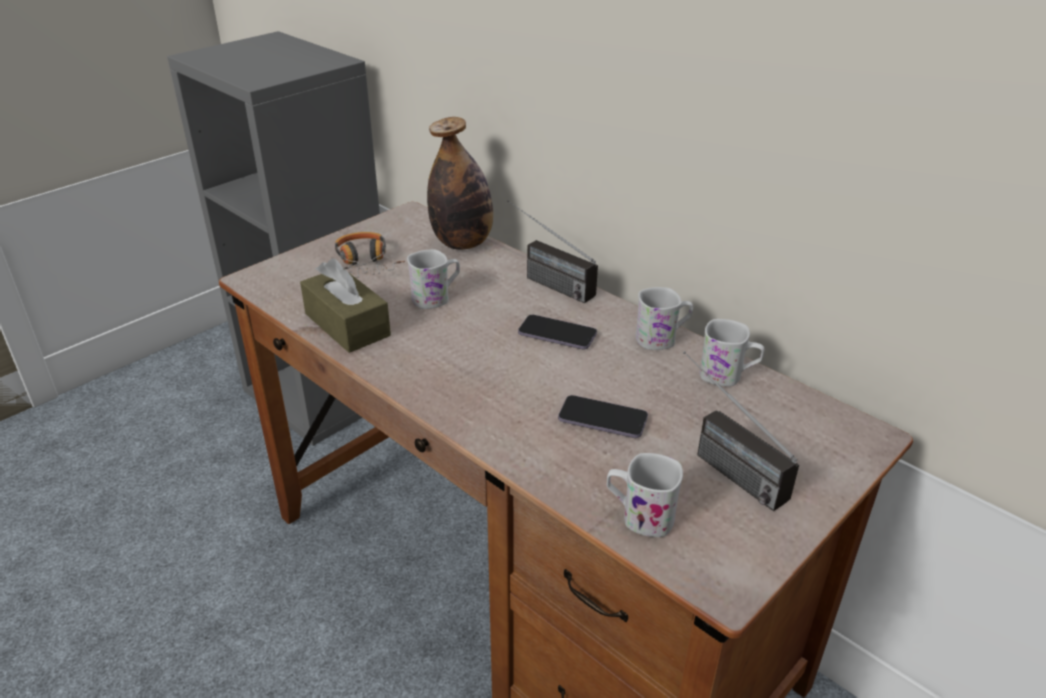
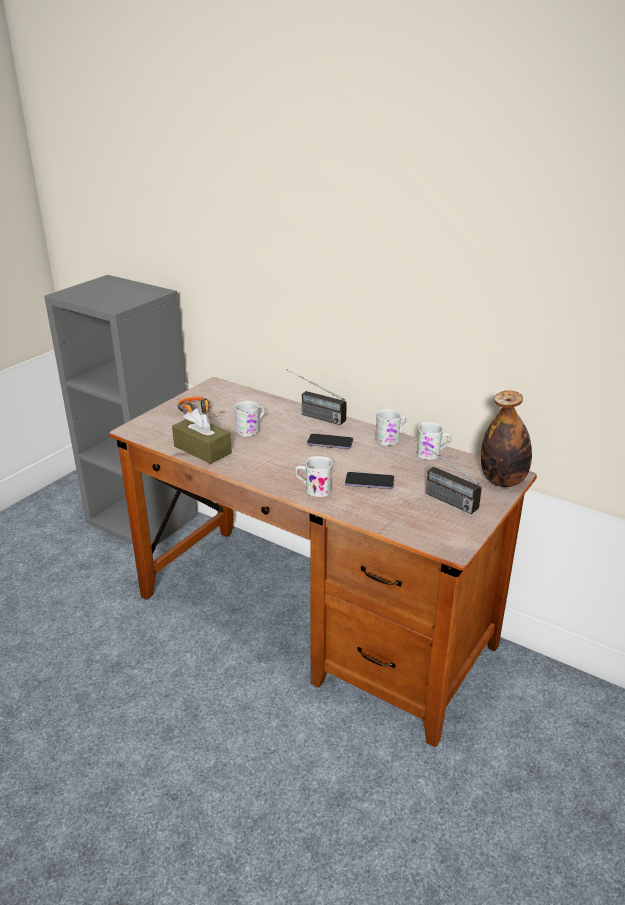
camera: 10 degrees left, 5 degrees down
(462, 243) = (255, 398): bottle -> bottle (502, 481)
(639, 516) = (402, 524): white mug -> white mug (313, 490)

